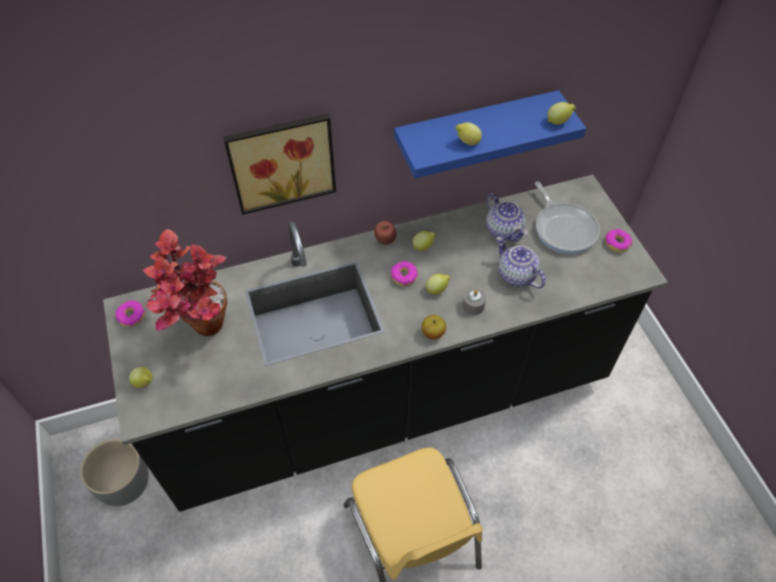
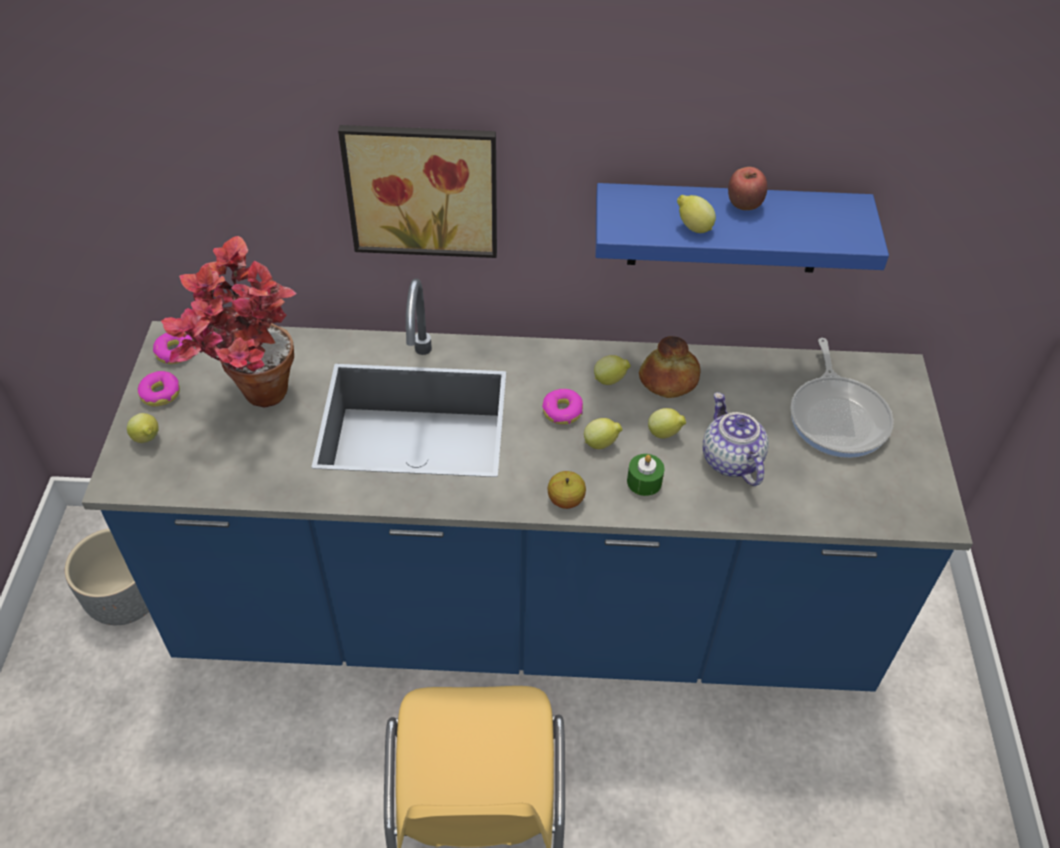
camera: 20 degrees right, 5 degrees down
(385, 240) = (559, 356): apple -> apple (744, 206)
(388, 402) = (525, 615): black counter -> blue counter
(458, 235) = (669, 379): none -> bread
(473, 305) = (644, 481): grey candle -> green candle
(504, 230) = (743, 393): teapot -> none
(558, 122) = (848, 236): lemon -> lemon (665, 434)
(617, 243) = (914, 462): donut -> donut (160, 393)

